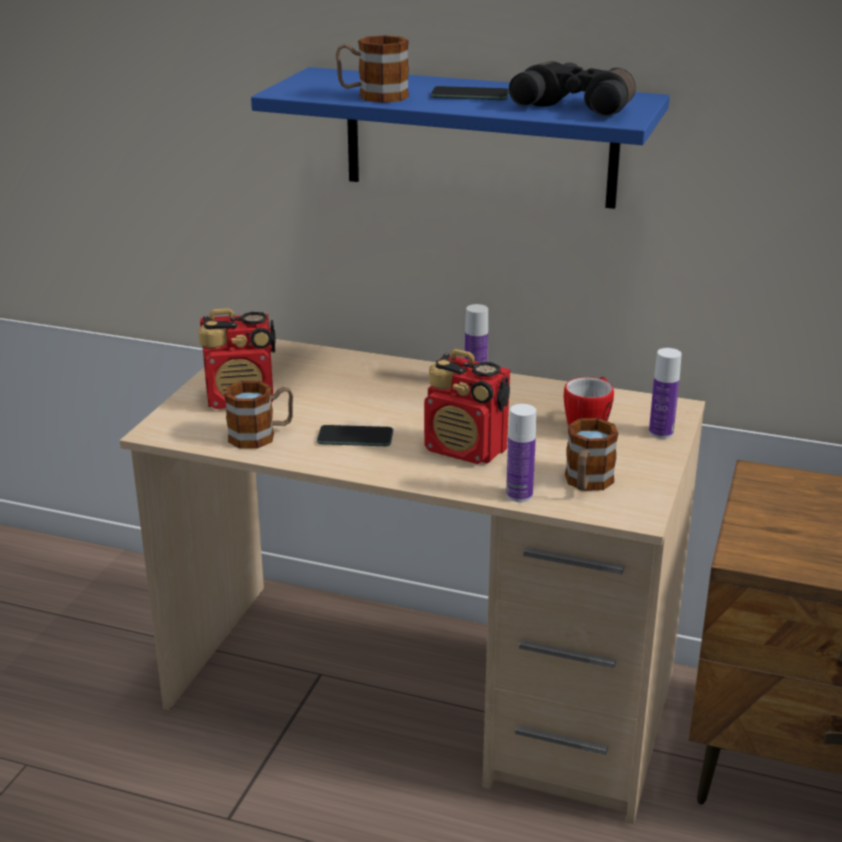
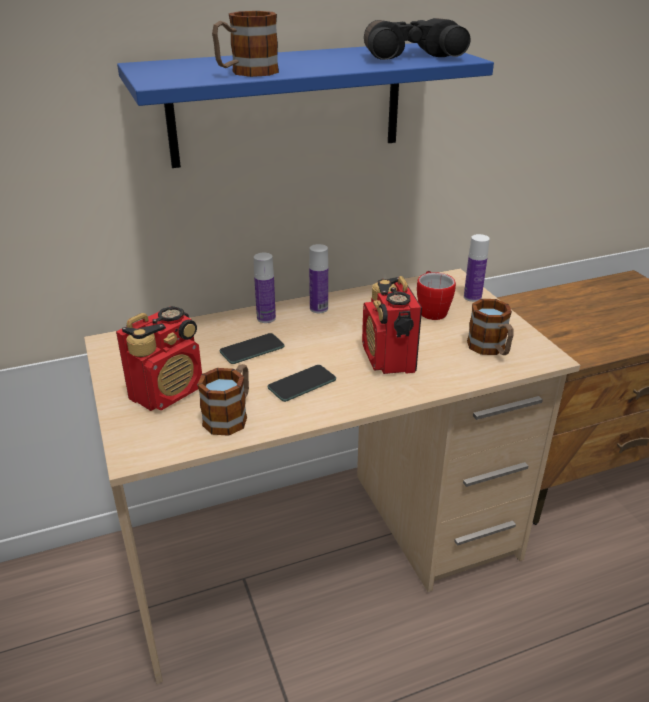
camera: 40 degrees left, 5 degrees up
(466, 450) = (389, 359): radio -> radio turned 90 degrees clockwise
(470, 95) = (315, 61): phone -> phone (252, 349)
(519, 495) = (469, 376): bottle -> bottle (266, 318)

